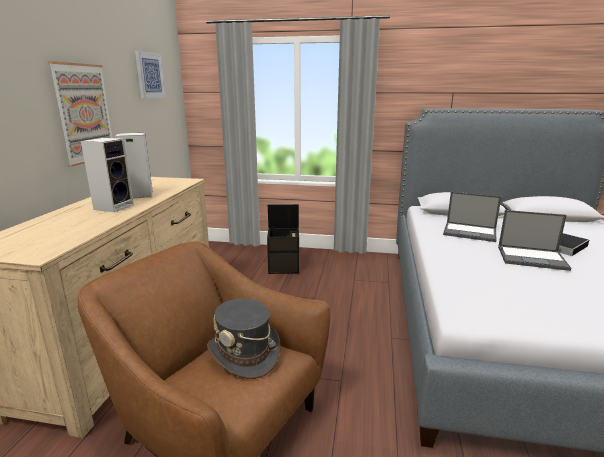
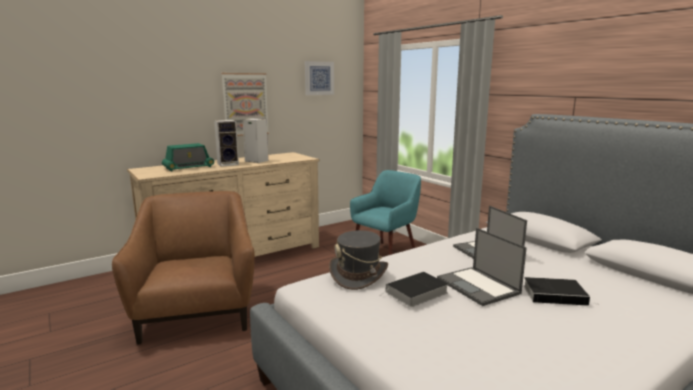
camera: 45 degrees right, 5 degrees down
(66, 225) = (188, 167): none -> radio
(244, 353) = (203, 263): grey hat -> grey hat (358, 275)
(284, 267) = (385, 254): black storage box -> turquoise armchair
(531, 280) = (415, 293): none -> book

